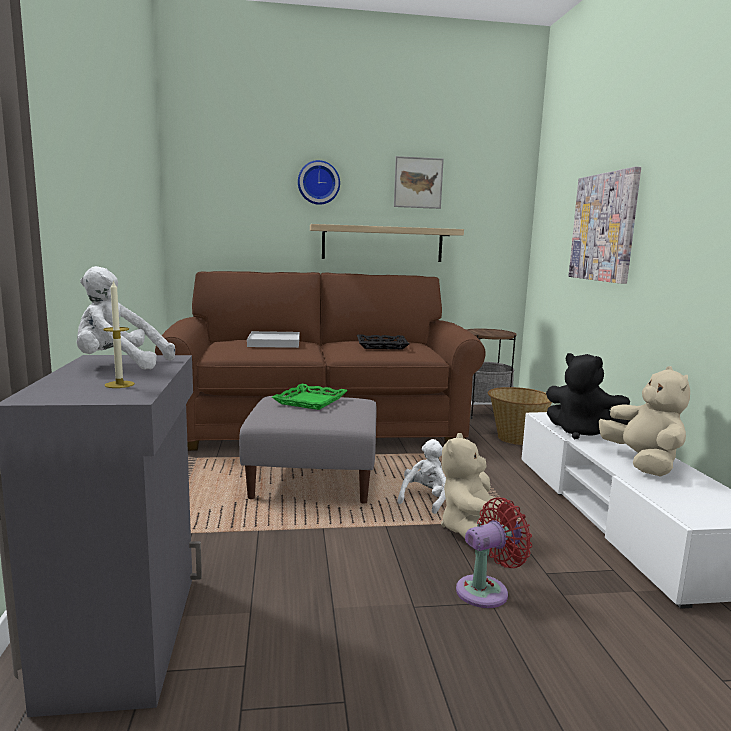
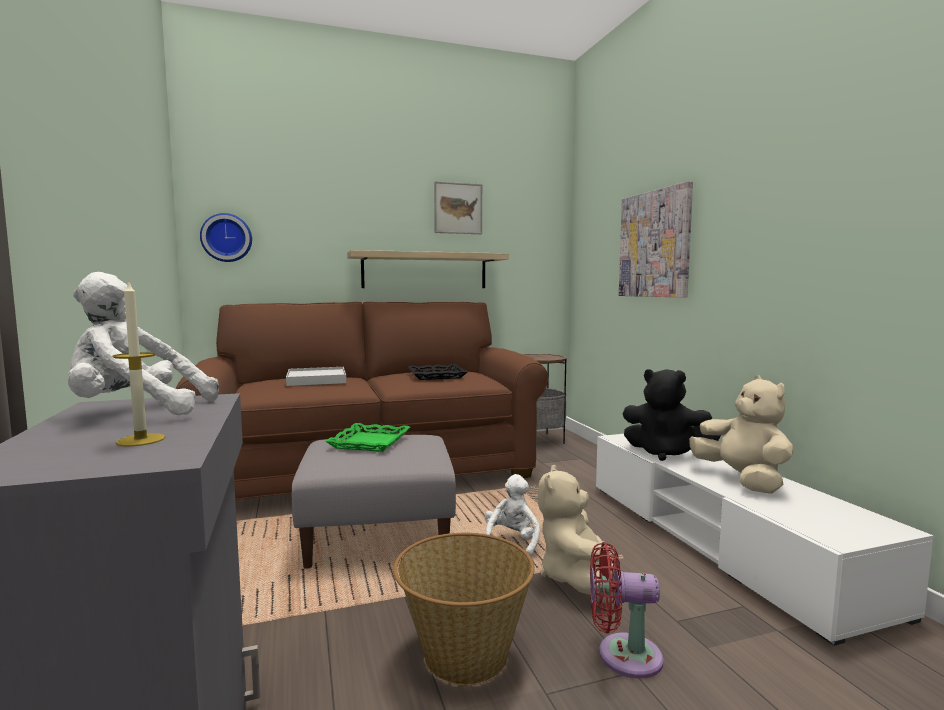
camera: 10 degrees left, 5 degrees down
(318, 183) = (355, 208): wall clock -> wall clock (226, 238)
(487, 590) = (622, 655): red fan -> red fan turned 135 degrees counterclockwise
(516, 438) = (580, 464): basket -> basket (464, 655)

